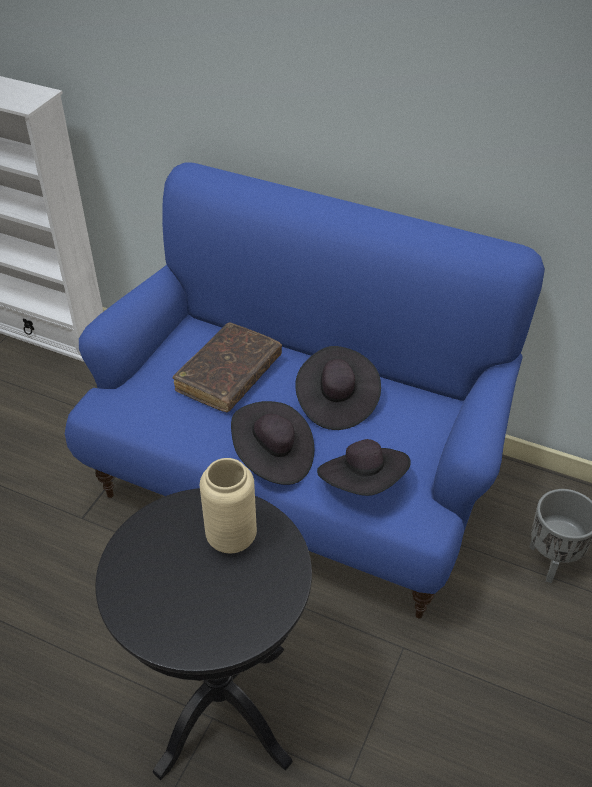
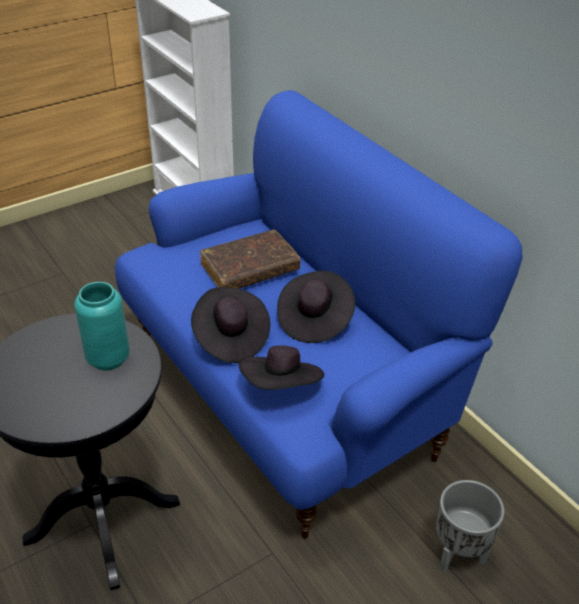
camera: 30 degrees right, 5 degrees down
(231, 538) = (108, 359): beige vase -> turquoise vase

